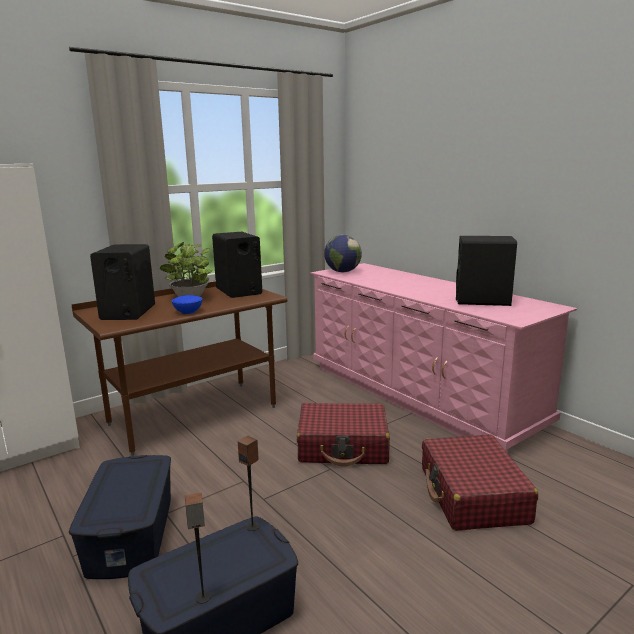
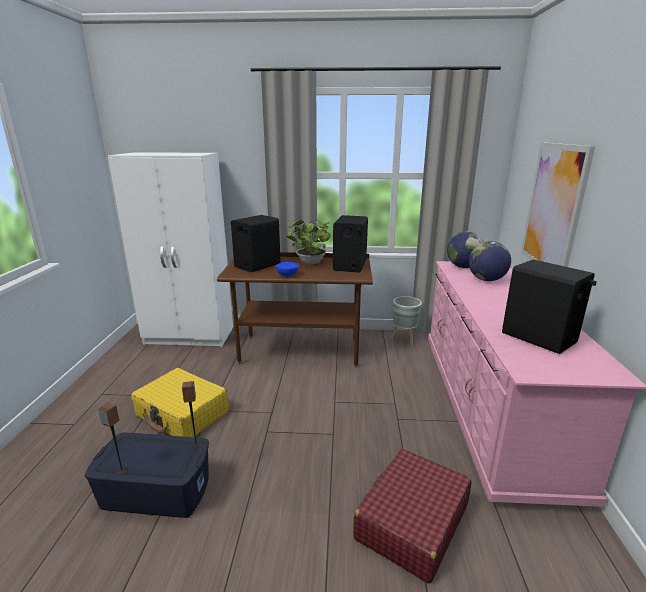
camera: 40 degrees right, 5 degrees up
(132, 535) = (182, 414): blue storage box -> yellow suitcase
(287, 369) = (404, 339): none -> grey planter
(343, 446) = (364, 421): red suitcase -> none
(378, 276) = (486, 280): none -> globe
(426, 198) = (553, 208): none -> picture

